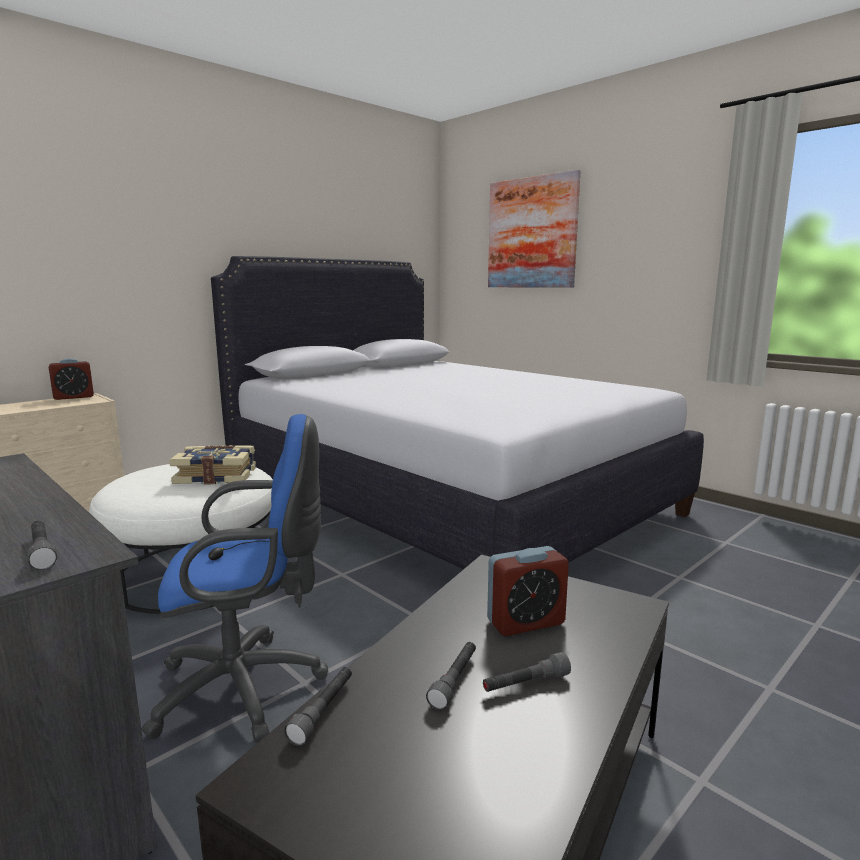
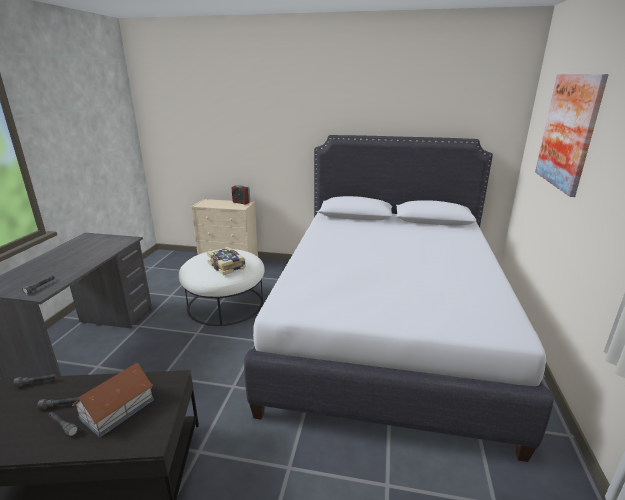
camera: 55 degrees right, 10 degrees up
(248, 687) = (152, 364): blue office chair -> none
(525, 622) = (118, 409): alarm clock -> toy house

